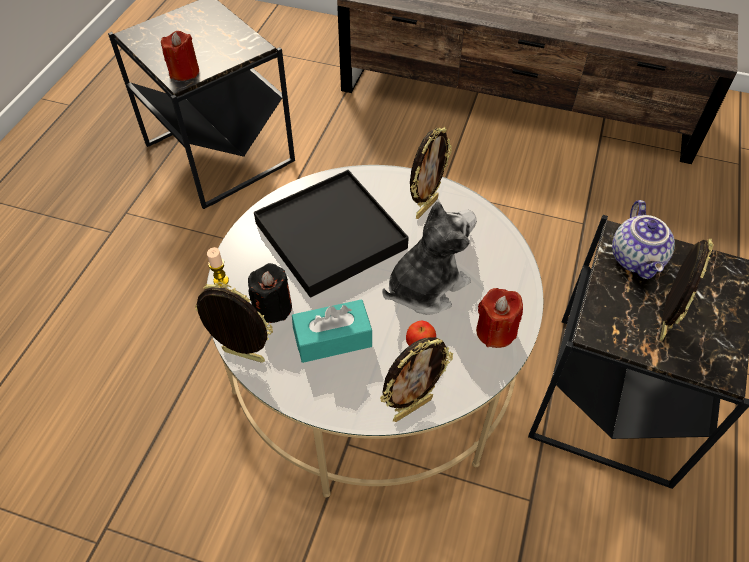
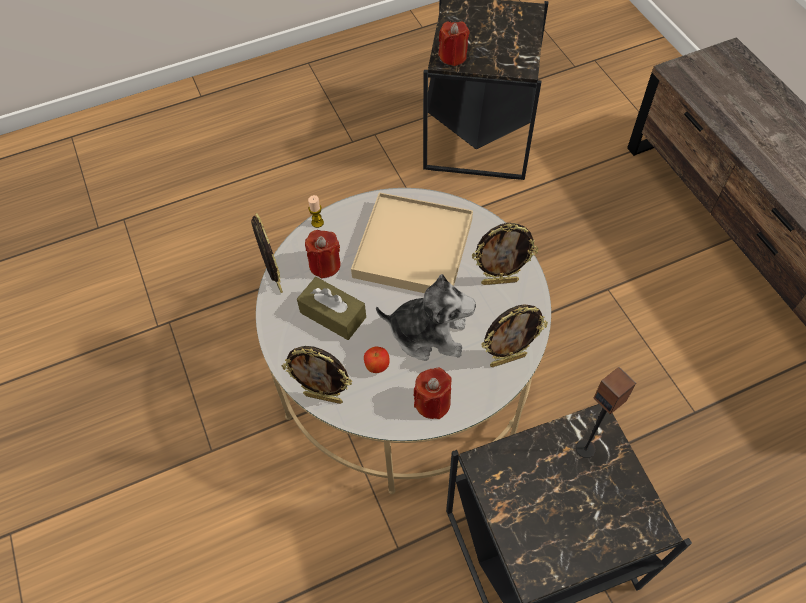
camera: 50 degrees right, 5 degrees up
(273, 307) = (325, 265): black candle -> red candle
(330, 236) = (413, 248): black tray -> beige tray
(333, 339) = (333, 315): turquoise tissue box -> brown tissue box
(637, 259) = (586, 448): teapot -> speaker
(662, 323) = (537, 503): picture frame -> picture frame (507, 359)

